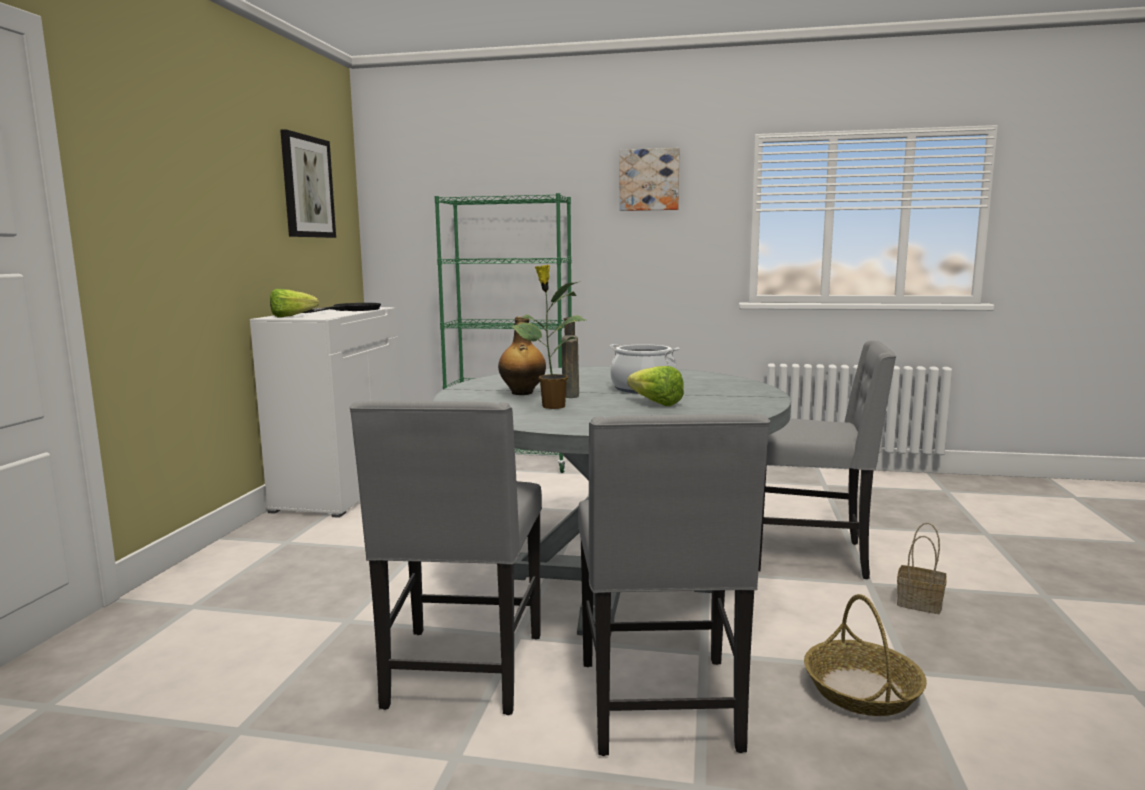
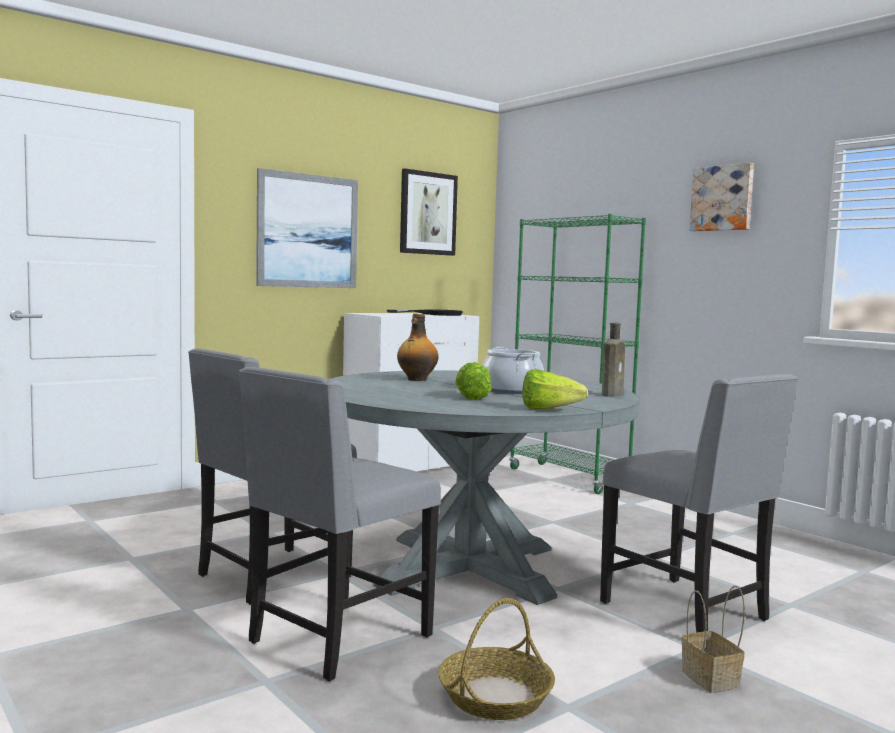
camera: 40 degrees right, 5 degrees down
(201, 212) = (308, 231): none -> picture
(296, 316) = (375, 314): lettuce -> lettuce (554, 410)
(552, 406) = (396, 387): potted plant -> none
(570, 395) = (442, 385): brown bottle -> brown bottle (613, 395)

